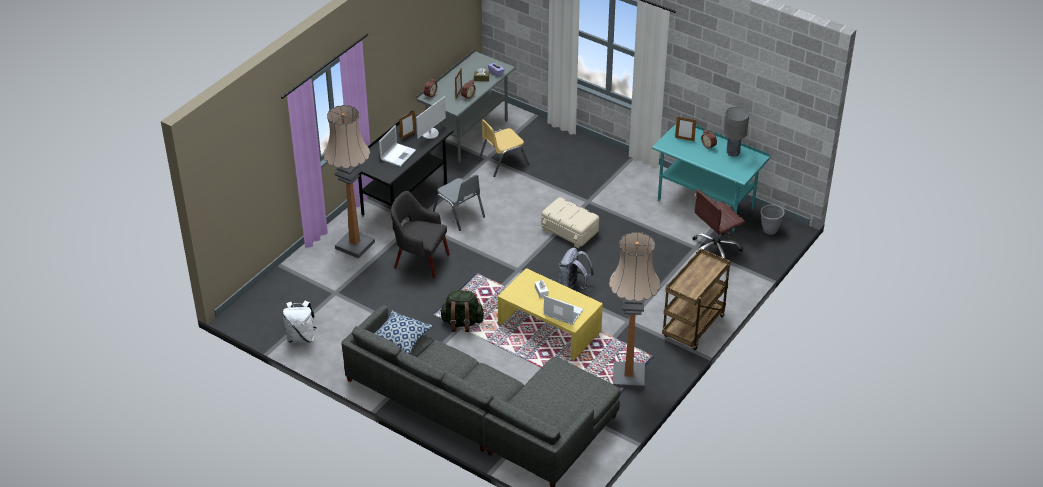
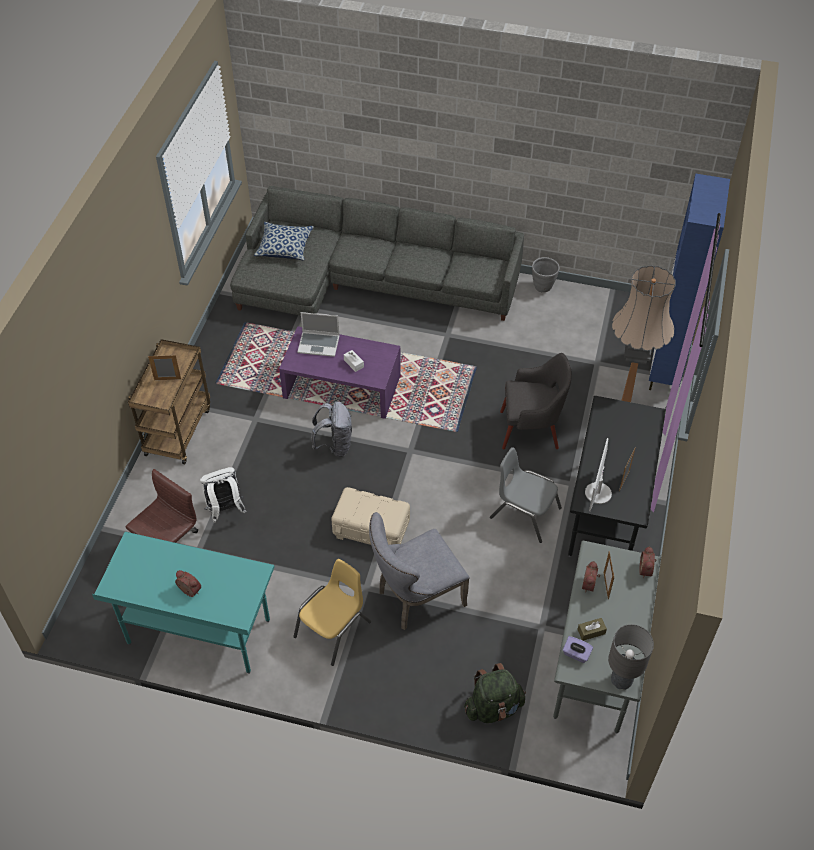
camera: 160 degrees right, 10 degrees up
(287, 274) = (665, 370): none -> blue cabinet
(301, 337) = (594, 305): white backpack -> white backpack (225, 510)
(398, 154) = (614, 443): laptop -> none
(400, 339) = (474, 269): pillow -> pillow (284, 247)
(462, 323) = (439, 365): green backpack -> green backpack (493, 707)
(503, 162) = (516, 626): yellow chair -> yellow chair (333, 629)
(549, 327) = (342, 386): yellow coffee table -> purple coffee table
(558, 189) = (416, 598): none -> grey chair
(628, 377) = (236, 353): floor lamp -> none
(684, 139) = (229, 593): picture frame -> picture frame (167, 379)
(733, 152) = (150, 587): grey table lamp -> grey table lamp (621, 680)
(769, 230) = (100, 611): grey planter -> grey planter (543, 287)

